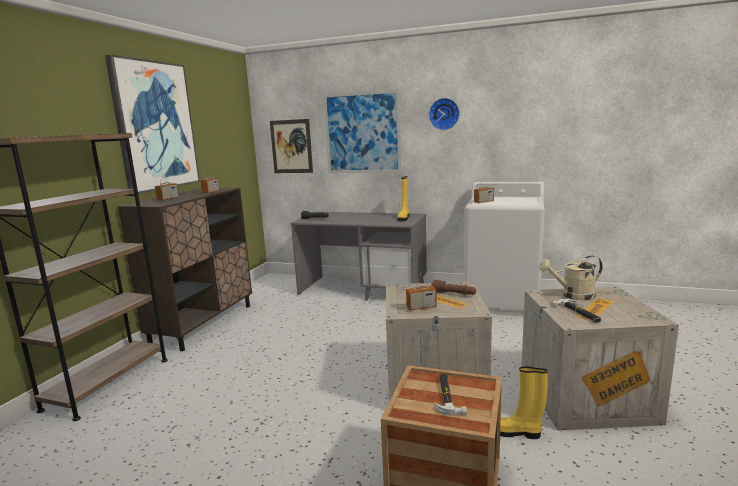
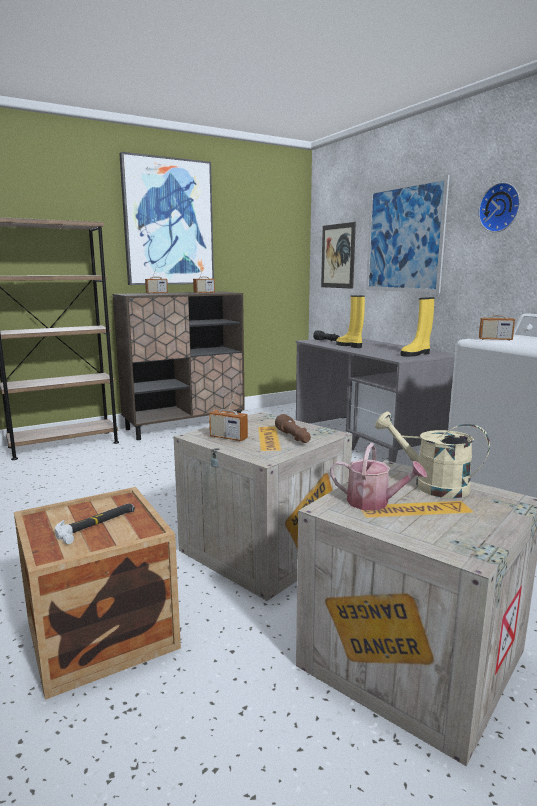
camera: 40 degrees right, 0 degrees up
(517, 433) = (247, 638): yellow boot -> yellow boot (349, 346)
(577, 313) = (374, 502): hammer -> watering can

